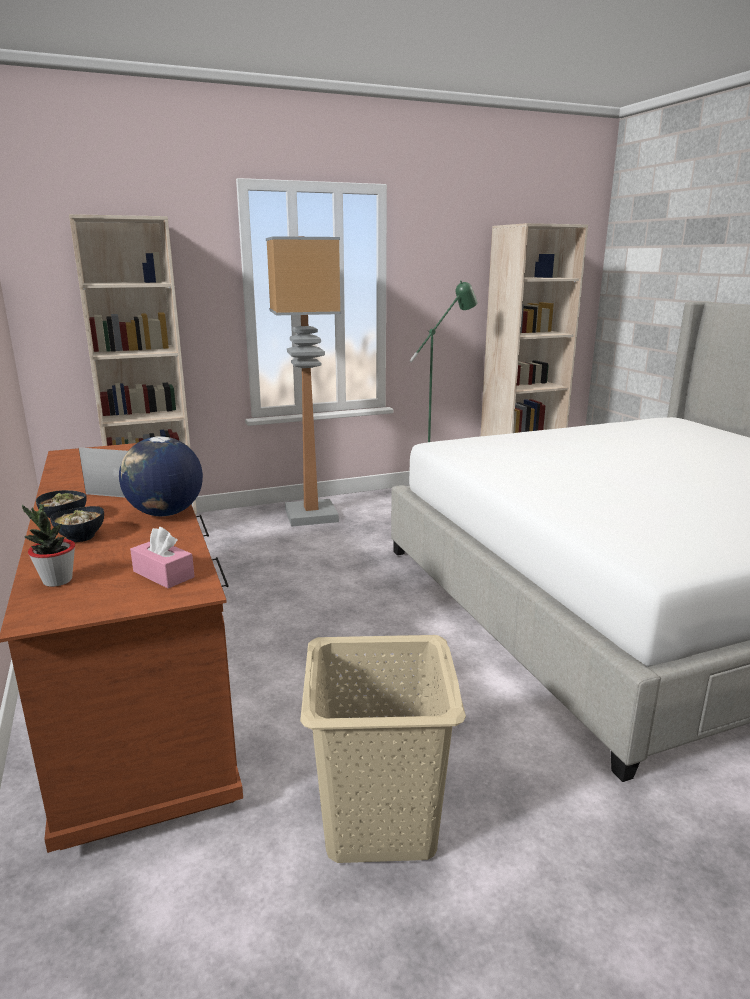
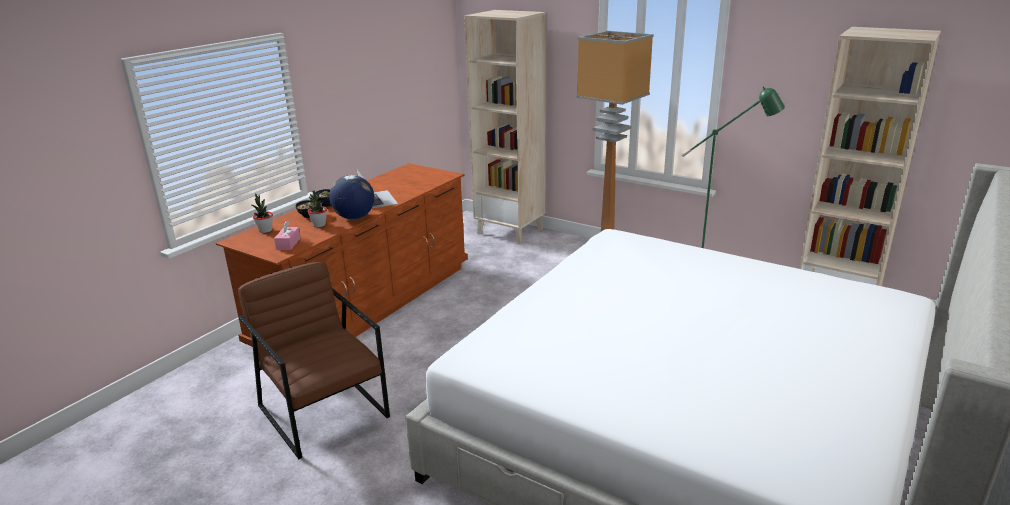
camera: 55 degrees right, 5 degrees up
(138, 539) = (319, 225): none -> potted plant
(378, 819) = (323, 411): beige laundry basket -> brown armchair

